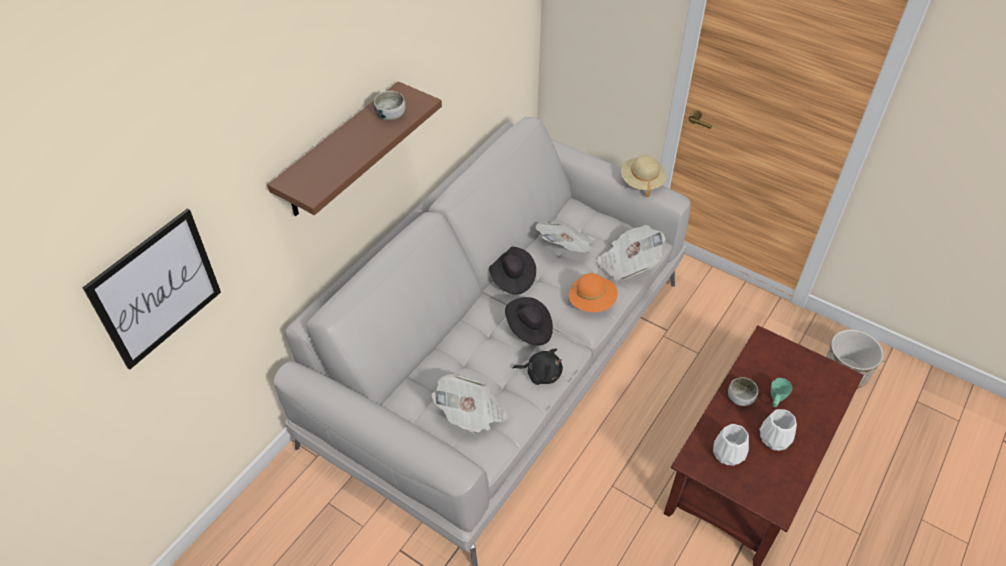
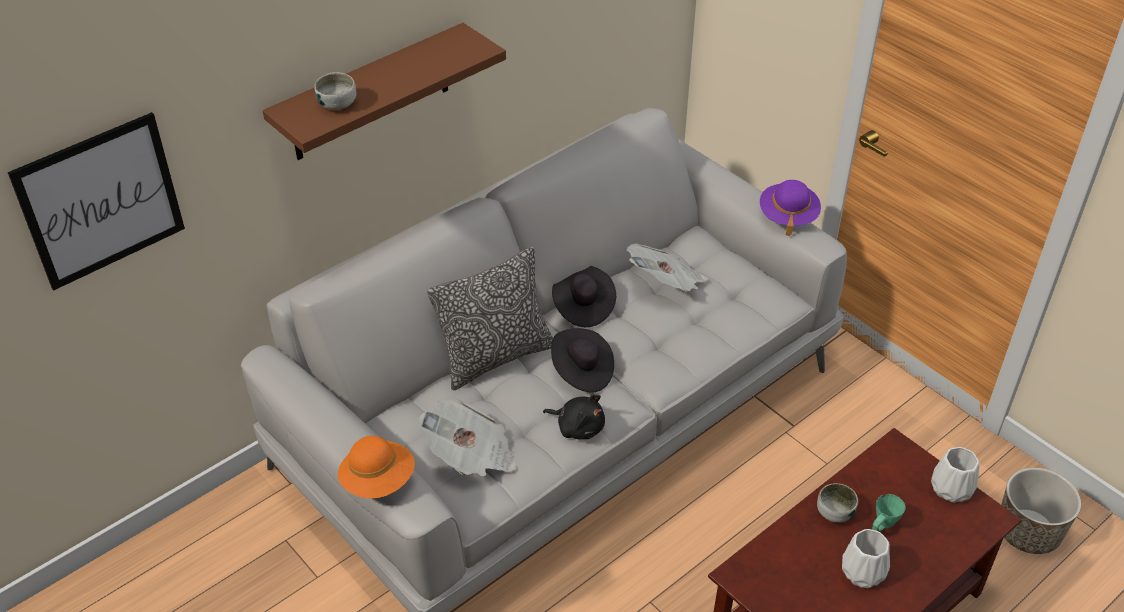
camera: 15 degrees right, 5 degrees down
(390, 115) = (437, 57): bowl -> bowl (337, 104)
(461, 331) = (495, 357): none -> pillow
(592, 301) = (676, 354): orange hat -> orange hat (378, 480)
(628, 264) = (742, 318): newspaper -> none
(642, 182) = (788, 216): beige hat -> purple hat
(728, 454) = (790, 577): white vase -> white vase (951, 490)

